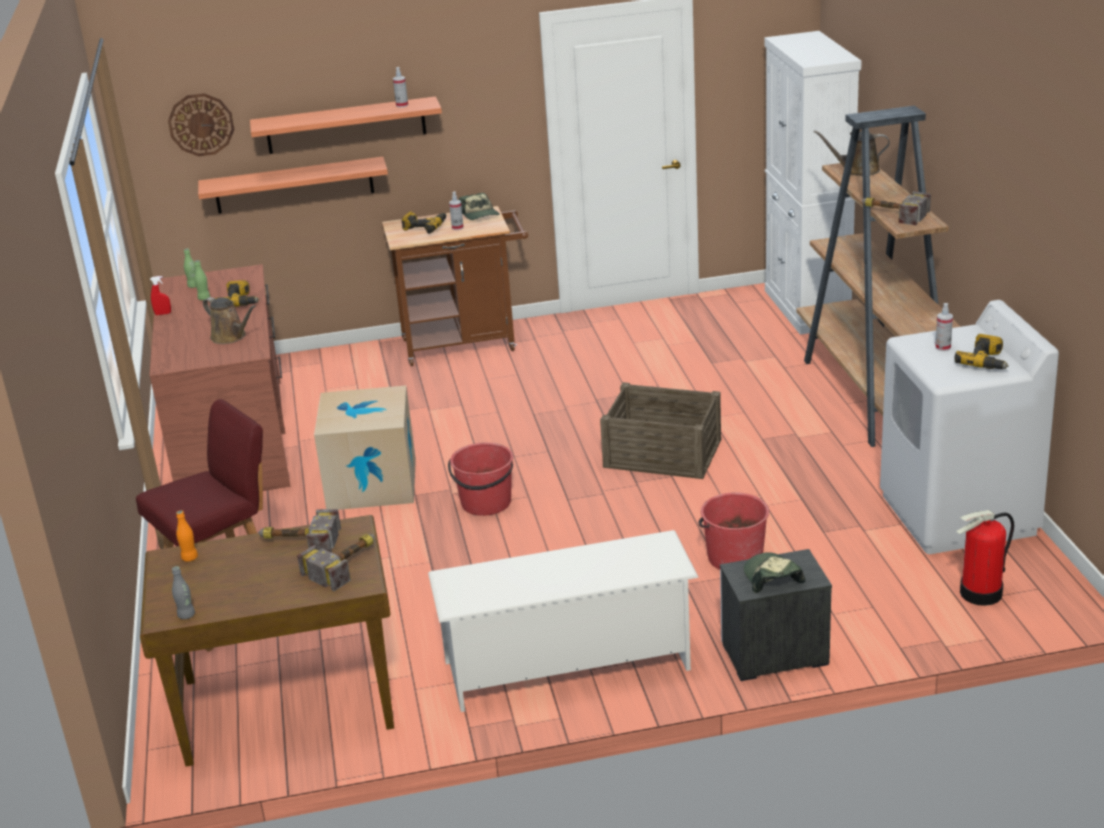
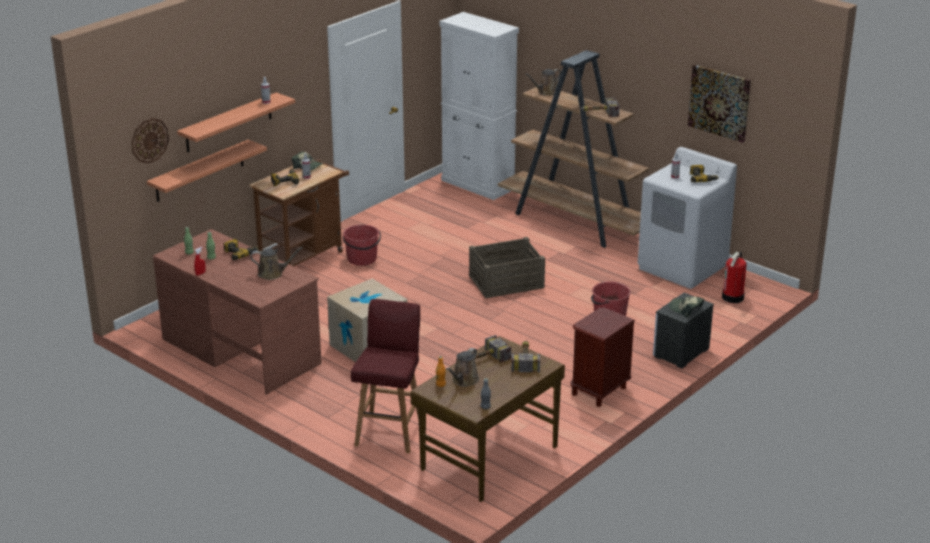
camera: 40 degrees left, 0 degrees up
(224, 564) = (464, 381): none -> brown watering can
(486, 503) = (449, 335): red bucket -> red bucket (362, 259)
(568, 666) = (599, 391): white shoe rack -> brown nightstand
(1050, 227) = (719, 102): none -> picture

